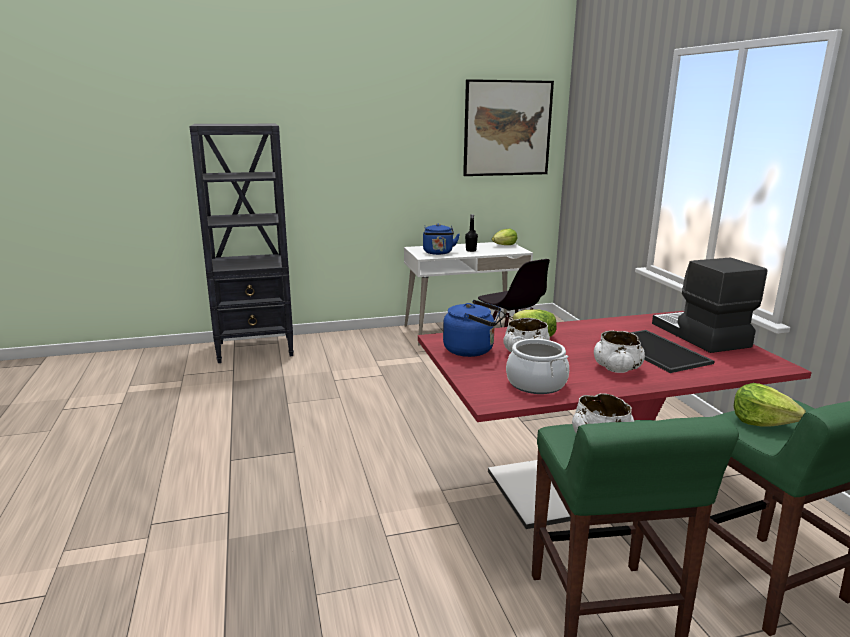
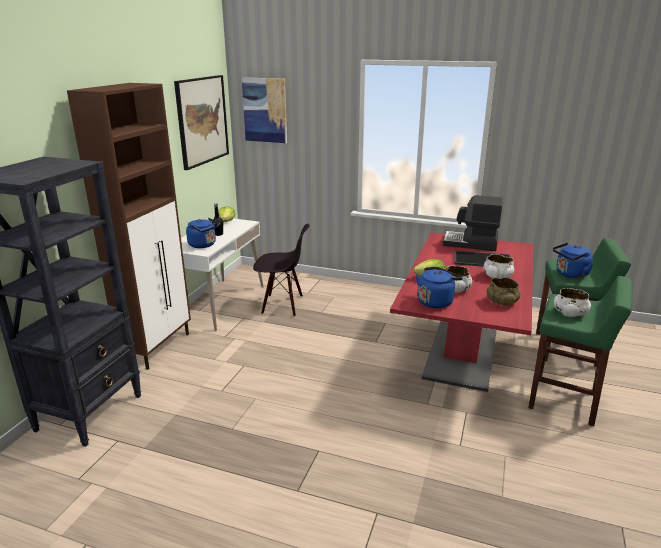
camera: 55 degrees left, 5 degrees up
(362, 336) = (158, 348): none -> brown cabinet
(536, 384) = (502, 302): cooking pot -> beige bowl
(589, 124) = (265, 110): none -> picture
(761, 421) = (570, 274): lettuce -> blue kettle

